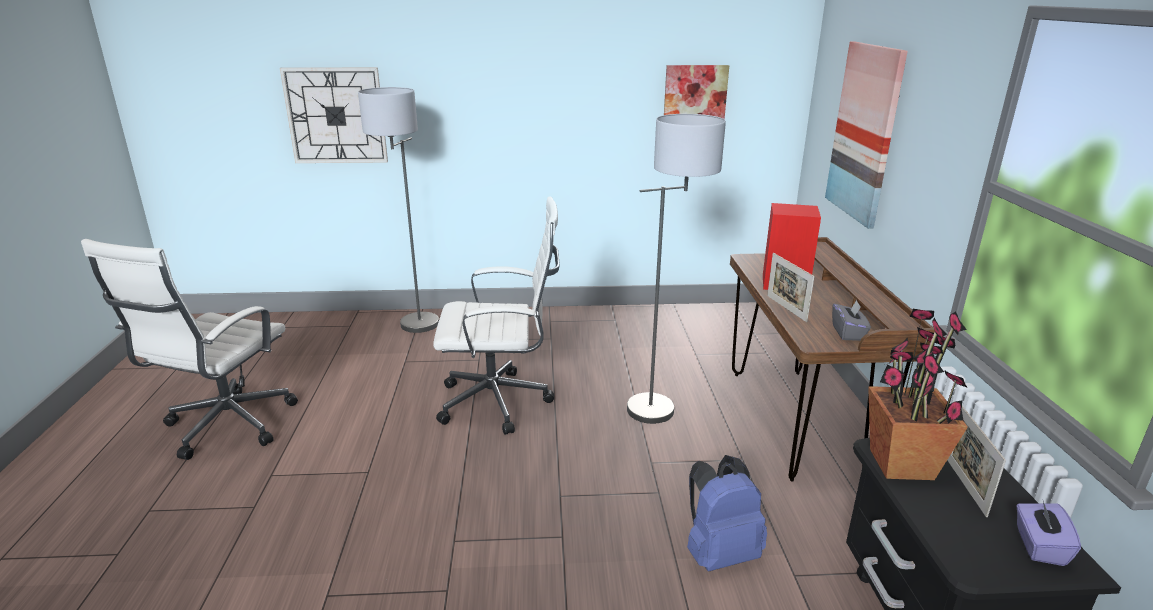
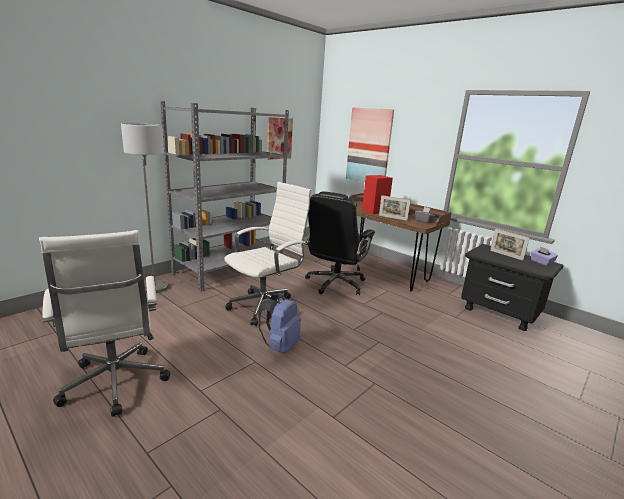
camera: 45 degrees left, 5 degrees down
(336, 115) = (76, 145): wall clock -> none
(545, 325) = (230, 269): none -> grey bookcase
(663, 407) = (335, 284): grey floor lamp -> black office chair
(719, 553) = (429, 321): blue backpack -> blue backpack (280, 346)
(900, 464) = (487, 255): potted plant -> none

